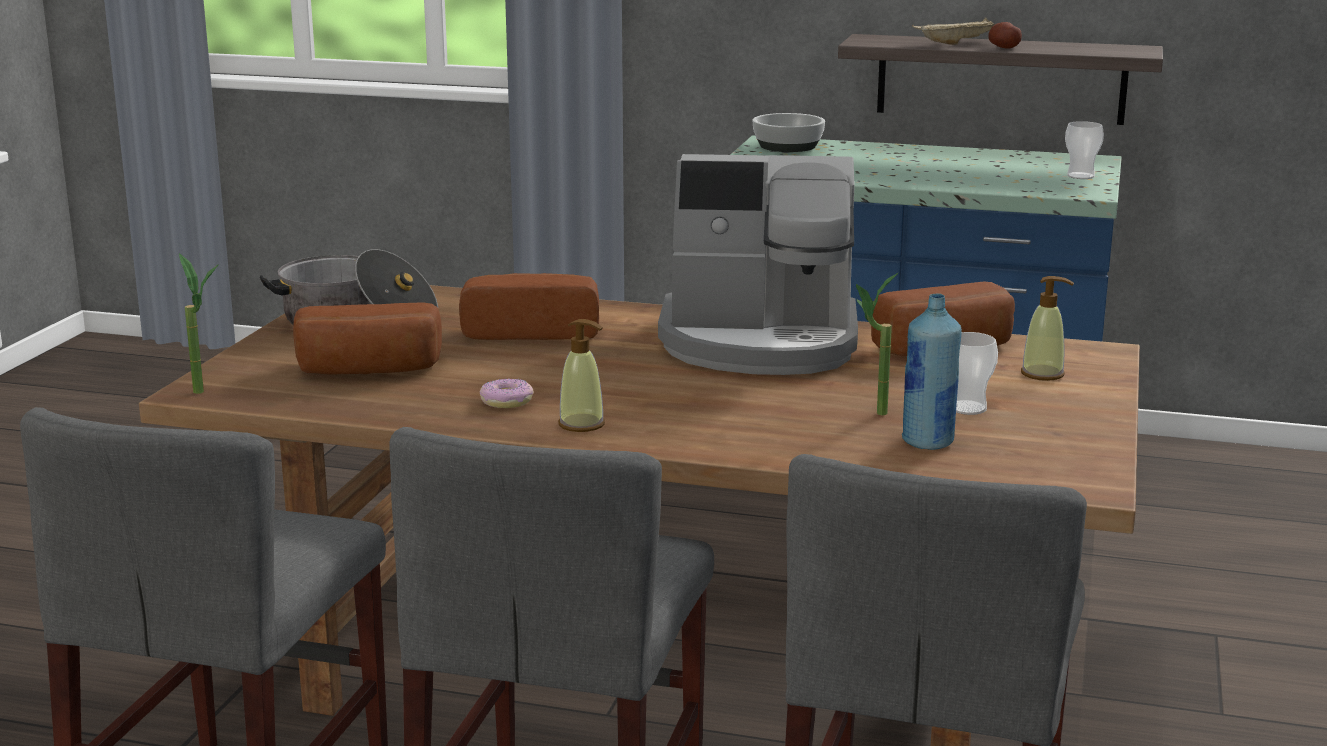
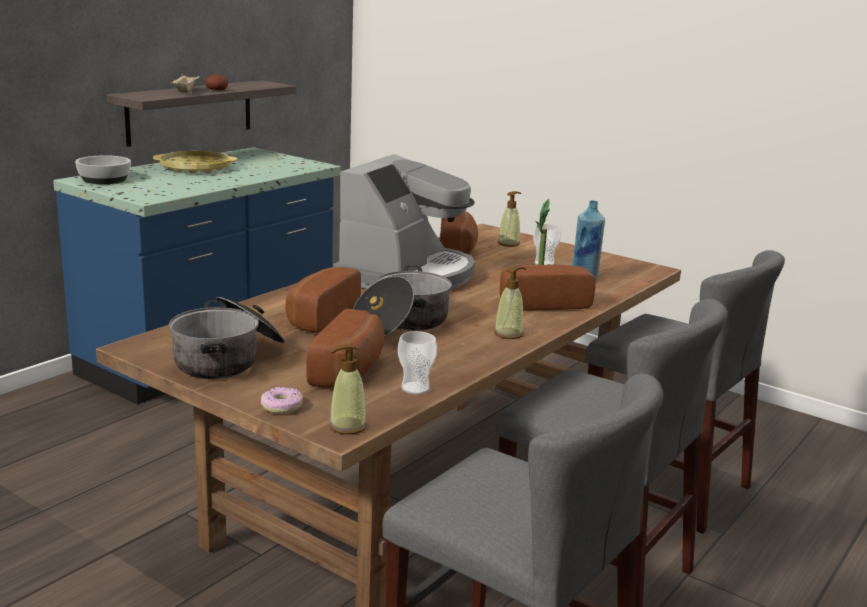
camera: 70 degrees left, 0 degrees up
(207, 393) = (347, 426): potted plant -> soap dispenser
(506, 401) = (452, 344): donut -> donut (281, 407)
(549, 368) = (401, 324): none -> cooking pot
(748, 428) = (541, 303): none -> bread
(927, 159) = (195, 168): none -> yellow tray
(1080, 176) = (283, 159): cup -> cup (415, 388)

